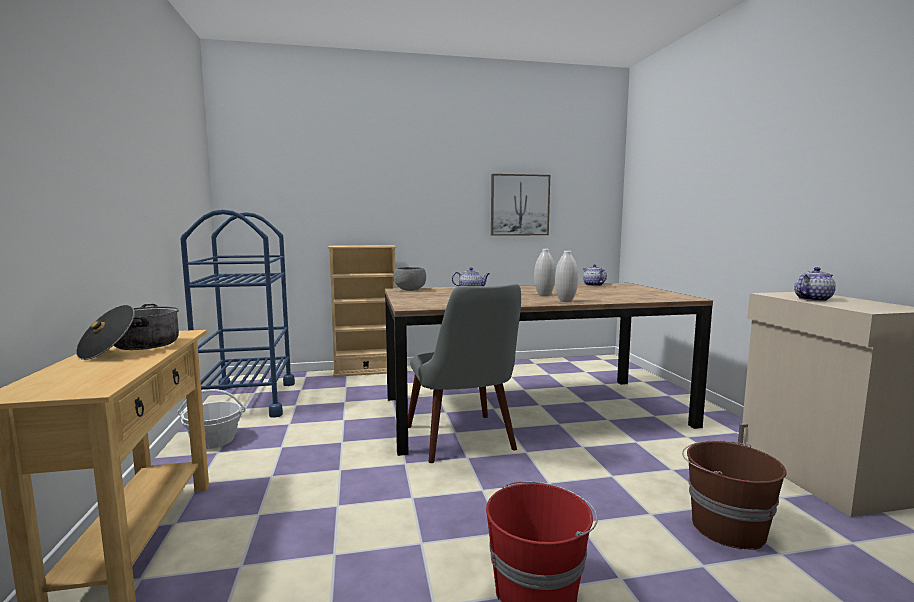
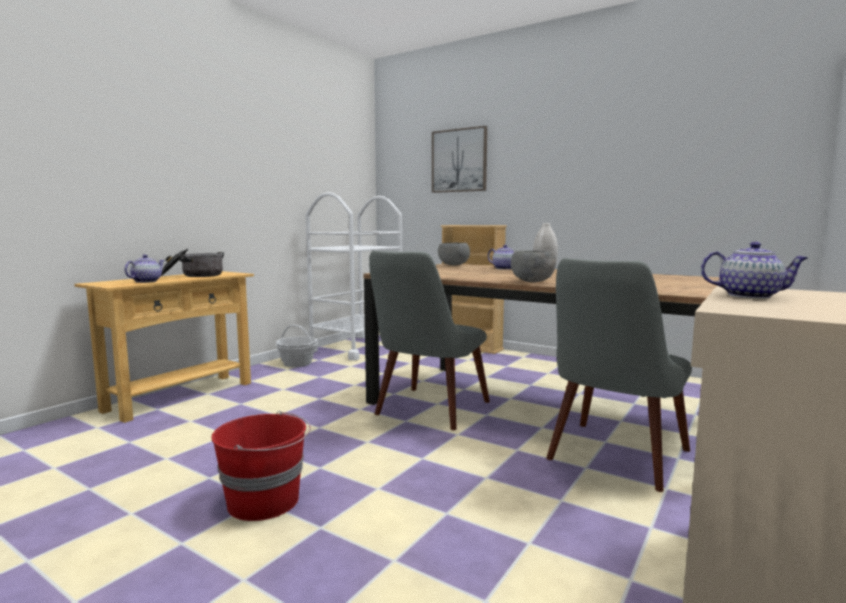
camera: 45 degrees right, 0 degrees up
(248, 401) = (357, 347): blue cart -> white cart
(519, 205) = (652, 177): picture -> picture (459, 160)
(565, 301) = (532, 282): white vase -> grey bowl
(593, 285) = (667, 276): teapot -> teapot (146, 281)
(636, 431) = (612, 461): none -> grey chair
(726, 527) = (488, 557): brown bucket -> none

